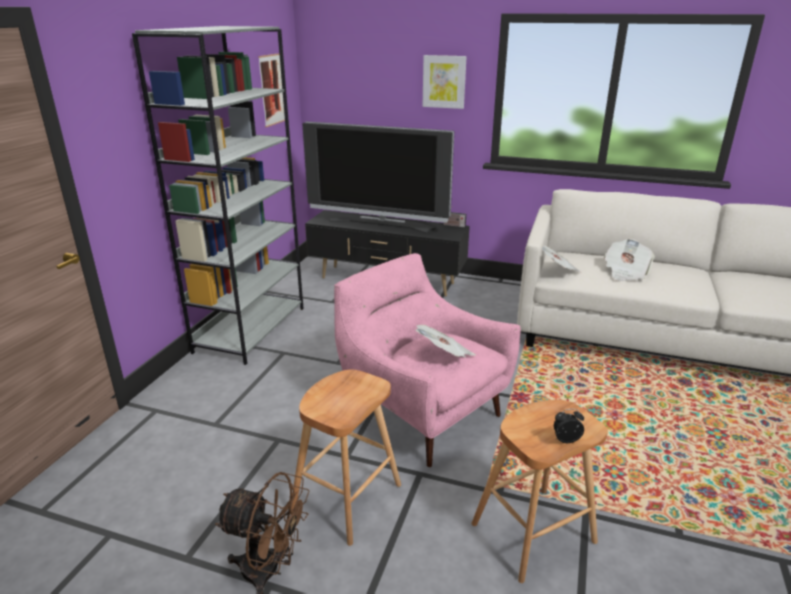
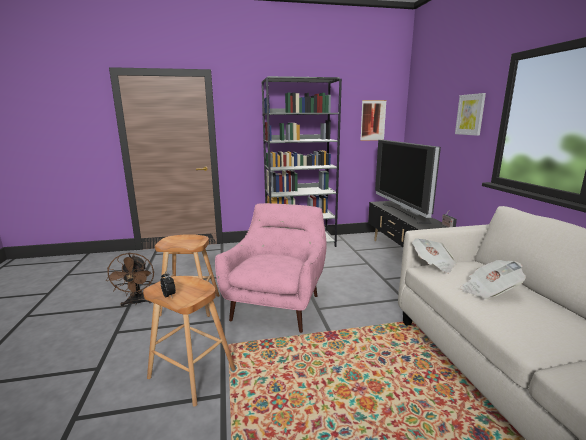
camera: 60 degrees right, 10 degrees down
(445, 355) = (268, 263): newspaper -> none

